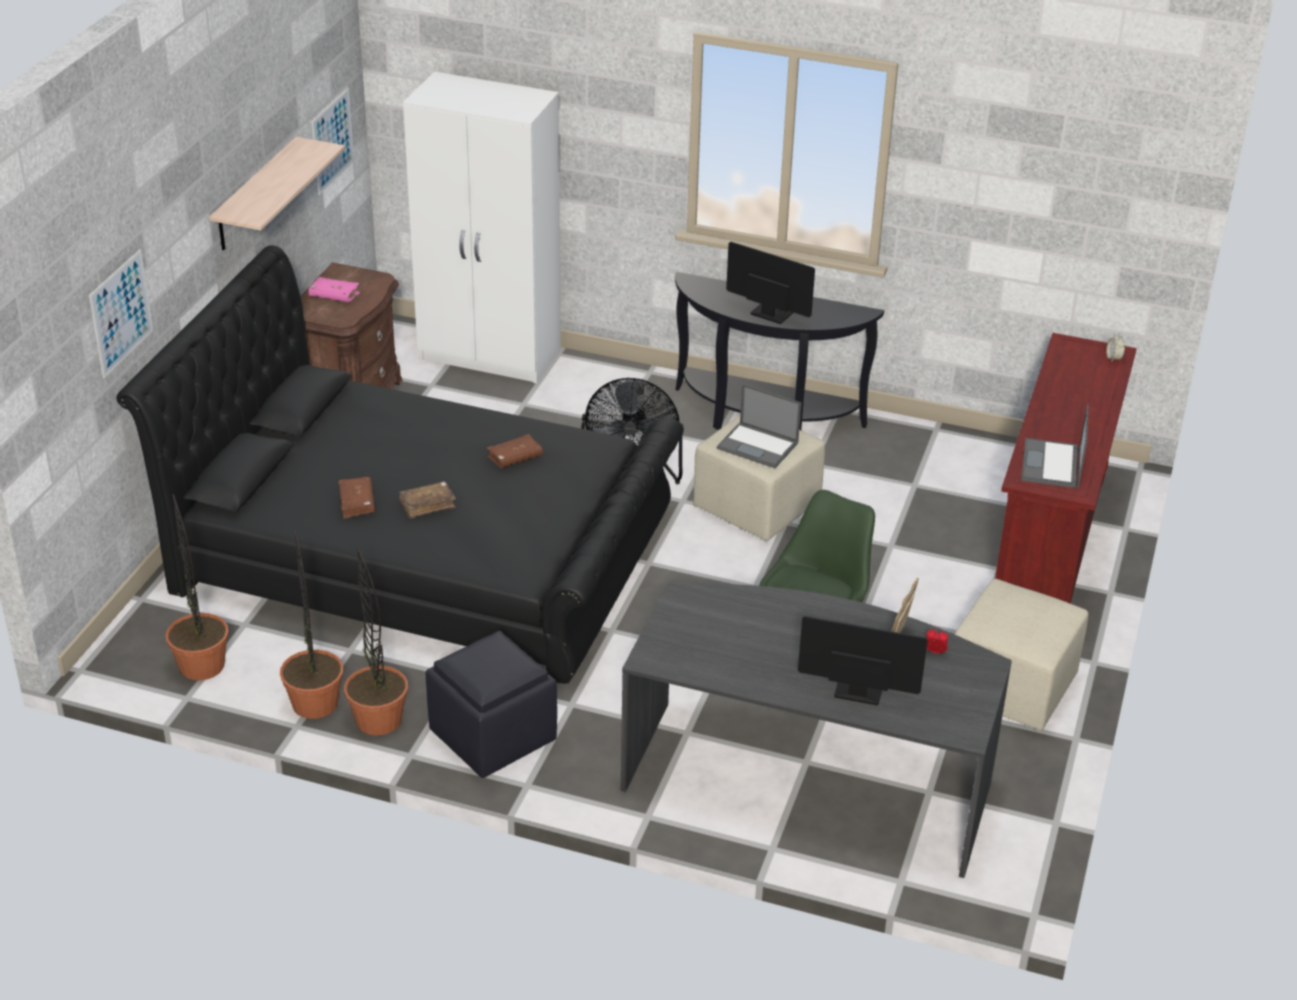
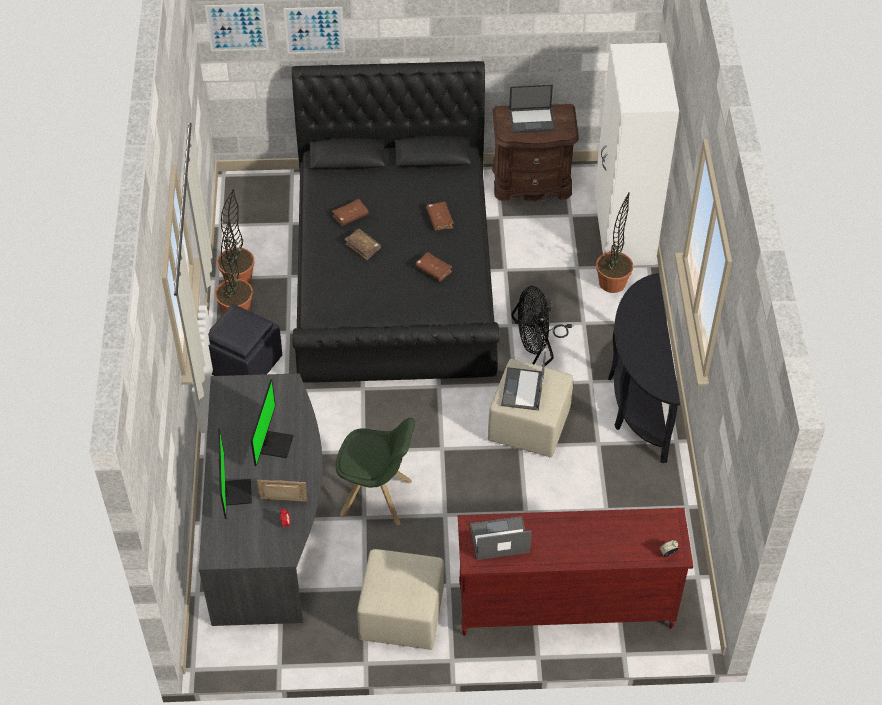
camera: 70 degrees right, 15 degrees up
(202, 666) = (248, 220): potted plant -> potted plant (612, 283)
(255, 195) = (487, 29): shelf -> none
(333, 141) = (600, 37): picture -> picture (237, 27)
(334, 296) = (532, 120): pink book -> laptop
(425, 430) = (439, 219): none -> brown book
(772, 313) = (634, 340): monitor -> monitor (274, 444)

